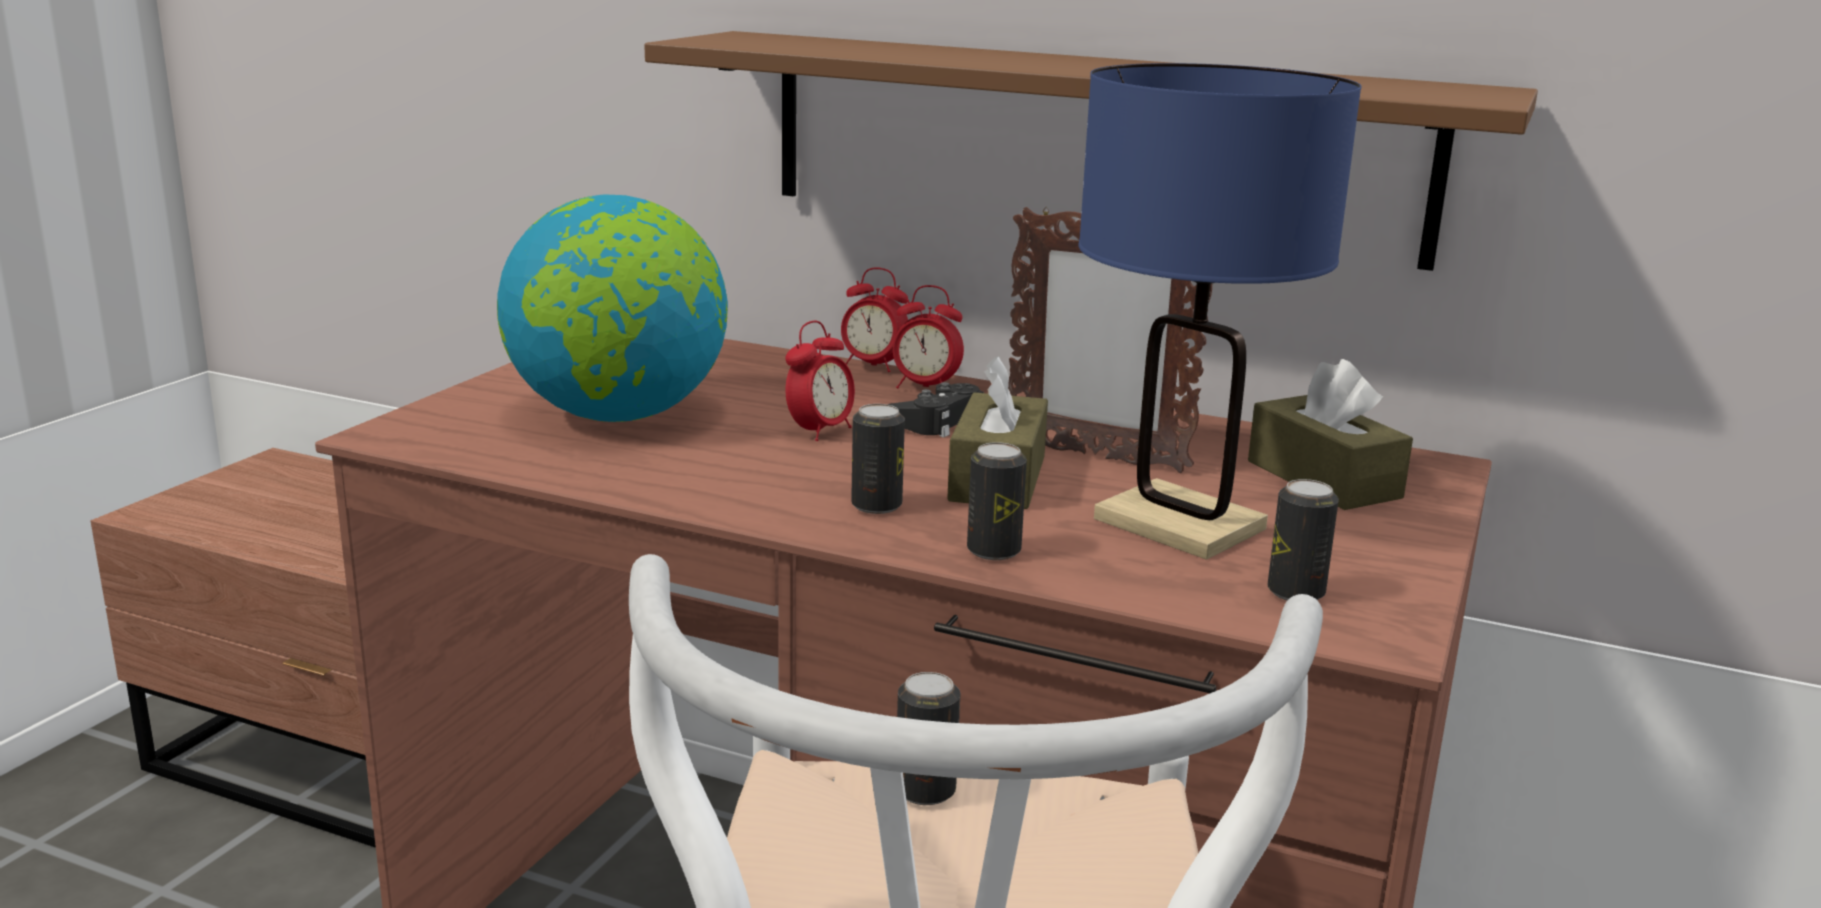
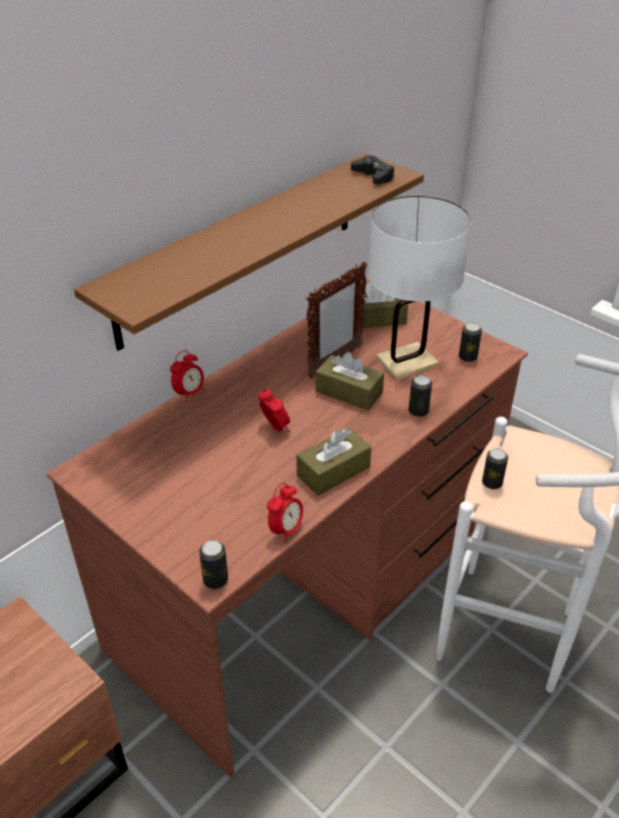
camera: 70 degrees left, 20 degrees up
(617, 416) = (222, 490): globe -> none
(717, 489) = (333, 471): none -> brown tissue box
(876, 506) = (366, 430): can -> can (215, 580)
(925, 388) = (230, 385): alarm clock -> alarm clock (286, 530)
(938, 421) = (276, 391): black game controller -> black game controller (373, 176)
(1178, 524) = (407, 363): blue table lamp -> white table lamp

